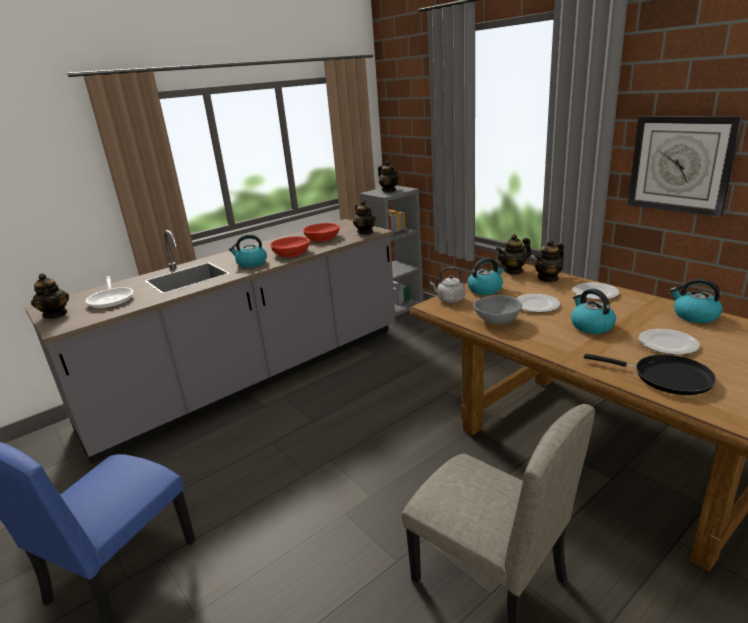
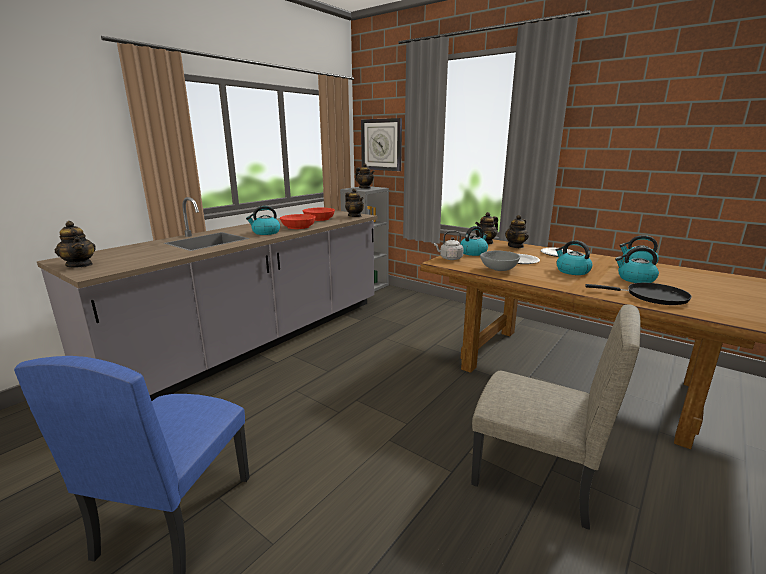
camera: 15 degrees left, 5 degrees down
(112, 299) = (137, 254): frying pan -> none
(668, 344) = (635, 279): plate -> kettle
(680, 164) = (611, 158): wall clock -> wall clock (381, 144)

